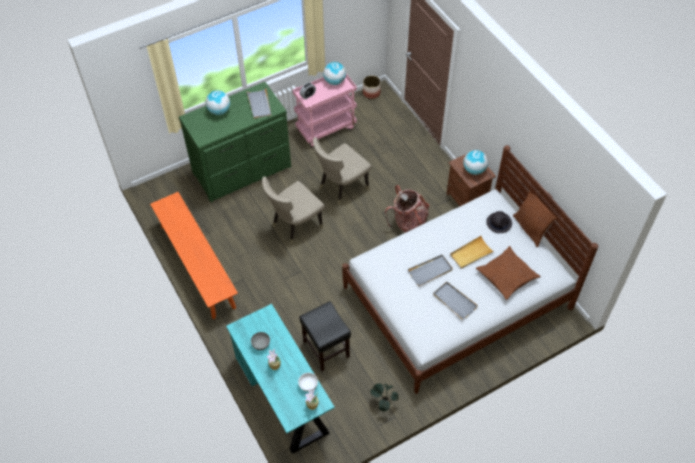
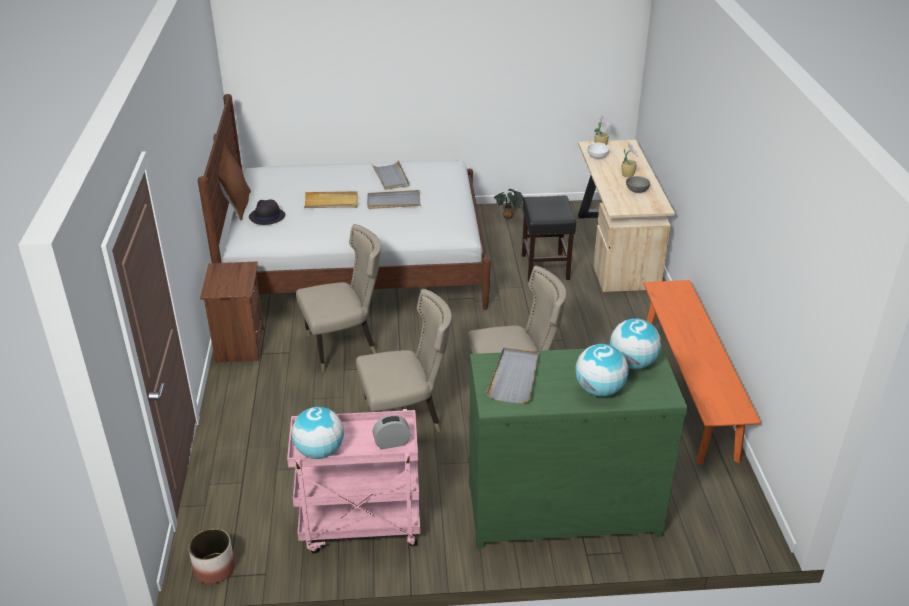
camera: 155 degrees left, 20 degrees down
(283, 396) = (615, 248): turquoise desk -> beige desk
(408, 222) = (344, 346): backpack -> beige chair
(474, 170) = (228, 276): globe -> globe (632, 363)
(507, 276) = (313, 179): brown pillow -> none

